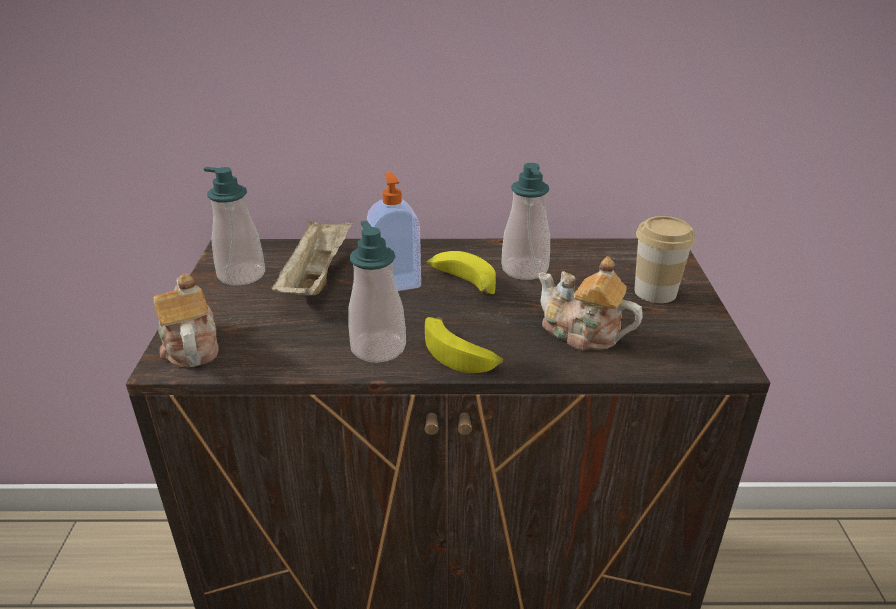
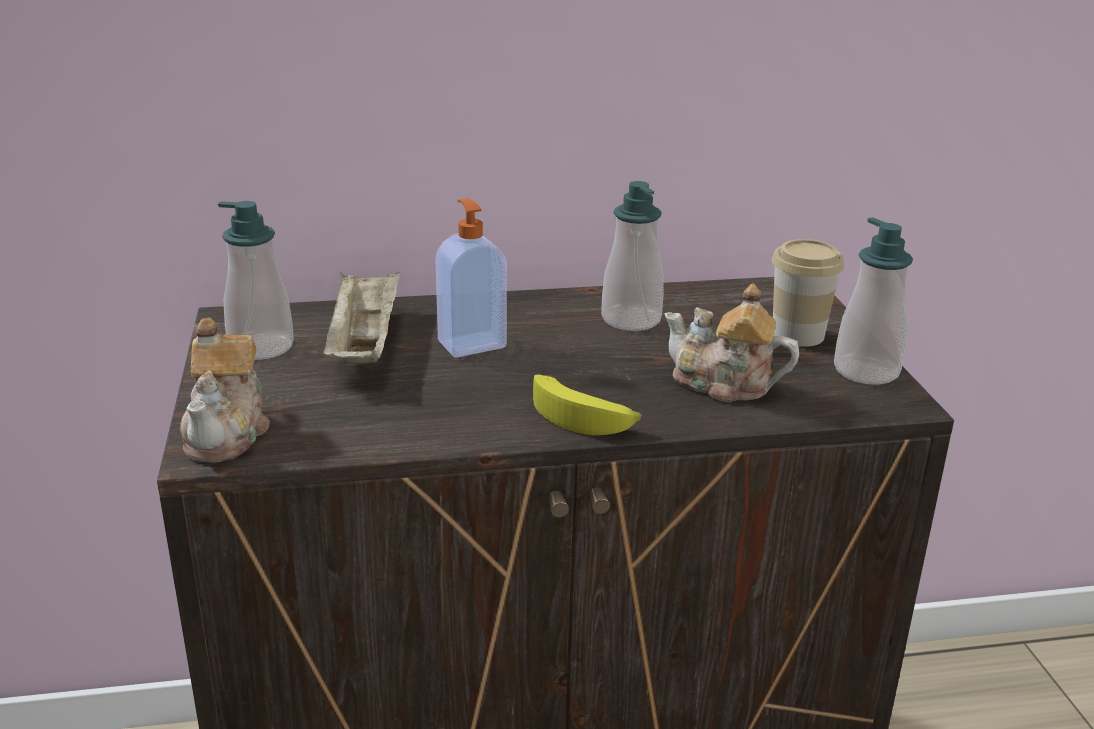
camera: 10 degrees left, 5 degrees down
(191, 346) = (228, 432): teapot -> teapot turned 150 degrees counterclockwise
(378, 348) = (476, 417): soap dispenser -> soap dispenser (866, 371)
(461, 282) = (556, 338): banana -> none

